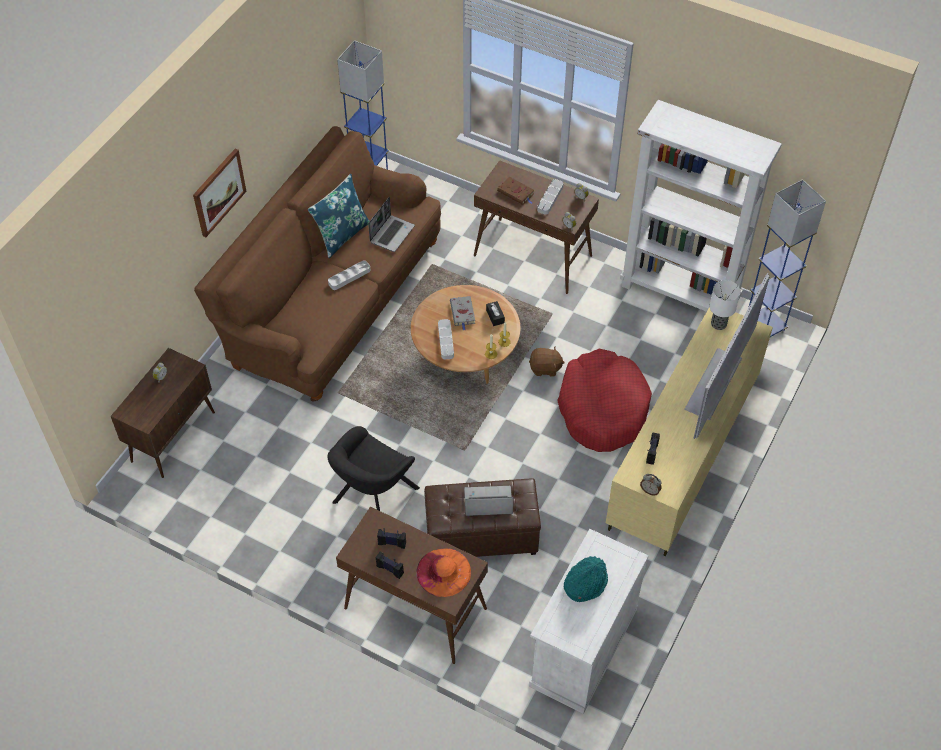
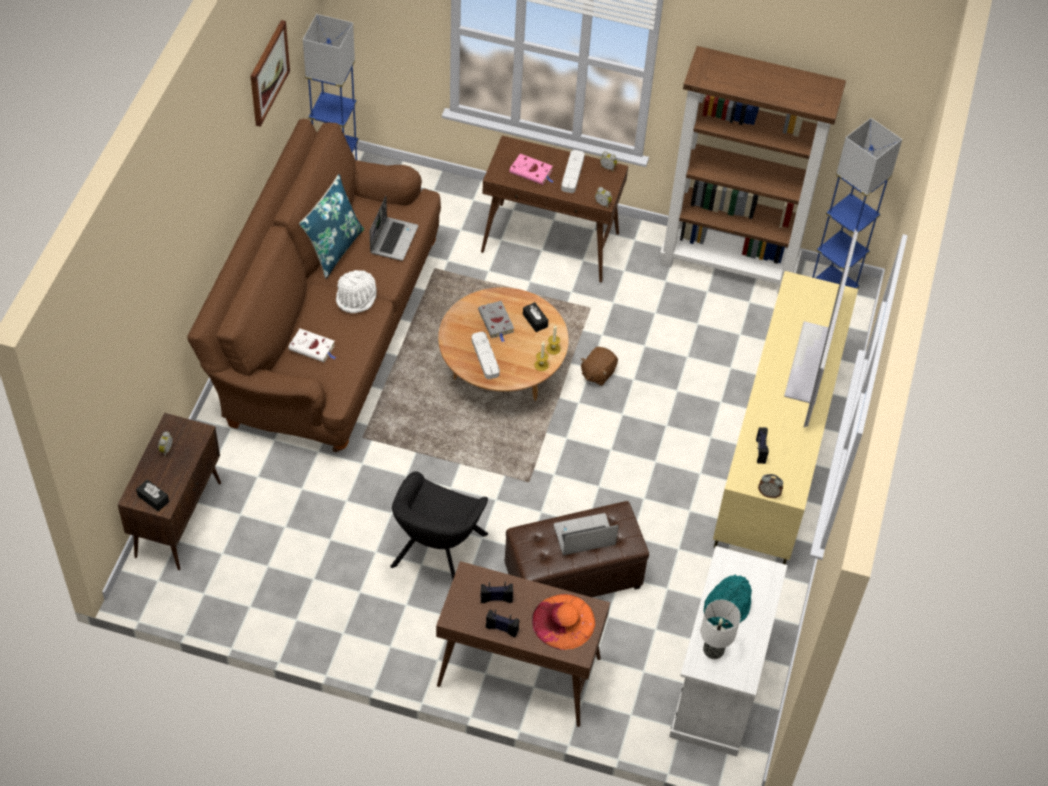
camera: 15 degrees left, 0 degrees up
(139, 416) = (153, 499): none -> black tissue box
(218, 192) = (204, 218): picture -> picture (268, 72)
(303, 313) = (313, 348): none -> white book
(349, 277) = (356, 297): grey tray -> white hat
(516, 193) = (532, 172): brown book -> pink book
(545, 368) = (597, 373): brown plush toy -> brown plush toy turned 135 degrees clockwise
(602, 408) = (674, 410): red dog bed -> none
(680, 293) = (730, 264): white bookcase -> brown bookcase
(718, 324) = (797, 294): table lamp -> table lamp (713, 650)

